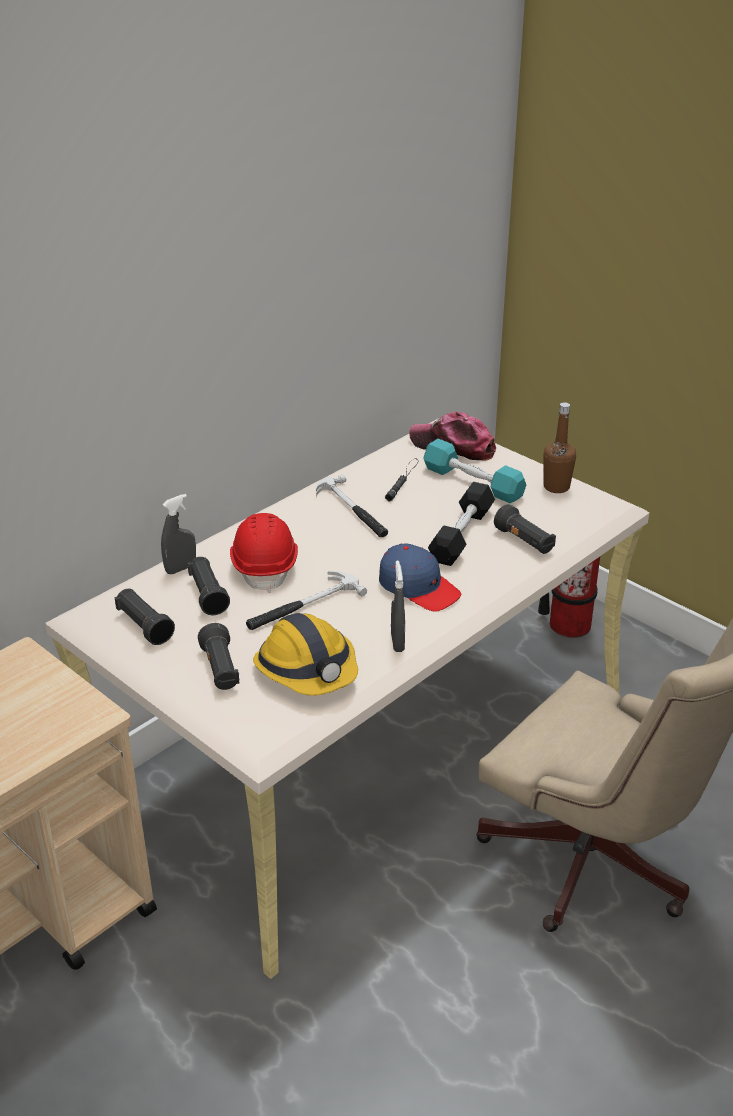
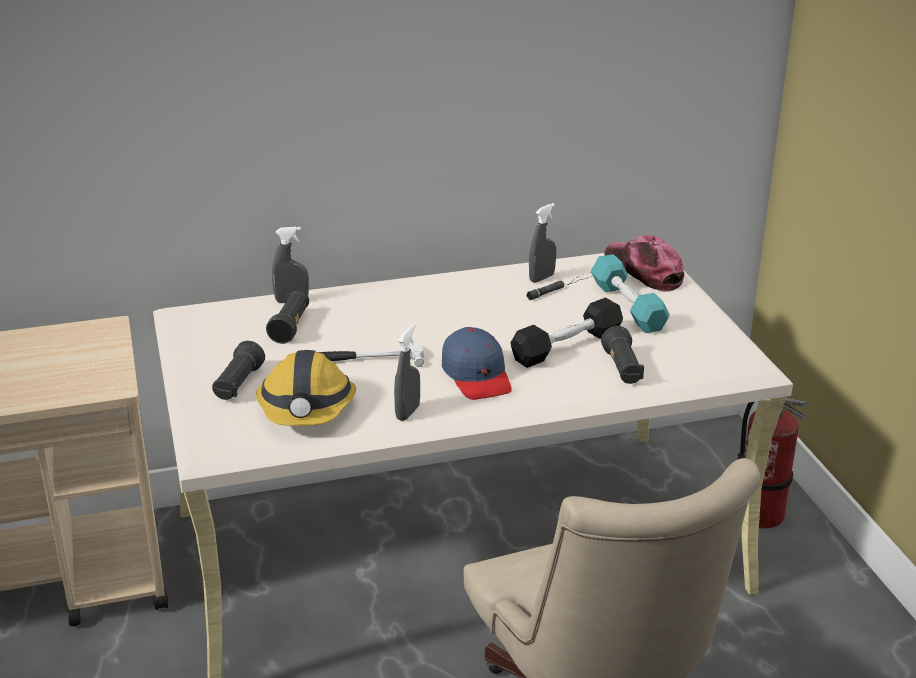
camera: 30 degrees right, 5 degrees down
(144, 626) = (216, 334): black flashlight -> none
(265, 566) = (362, 319): red hard hat -> none
(353, 510) = (488, 298): hammer -> none
(378, 477) = (541, 278): none -> grey spray bottle
(556, 487) = (709, 332): brown bottle -> none

